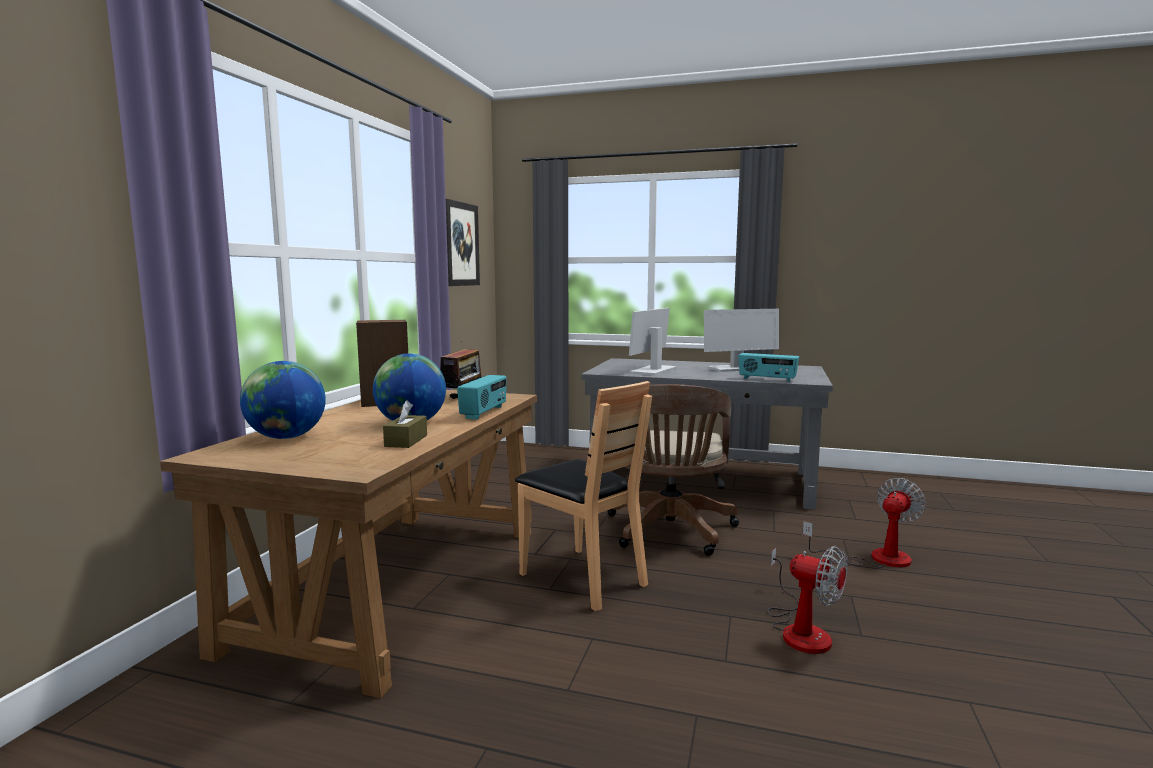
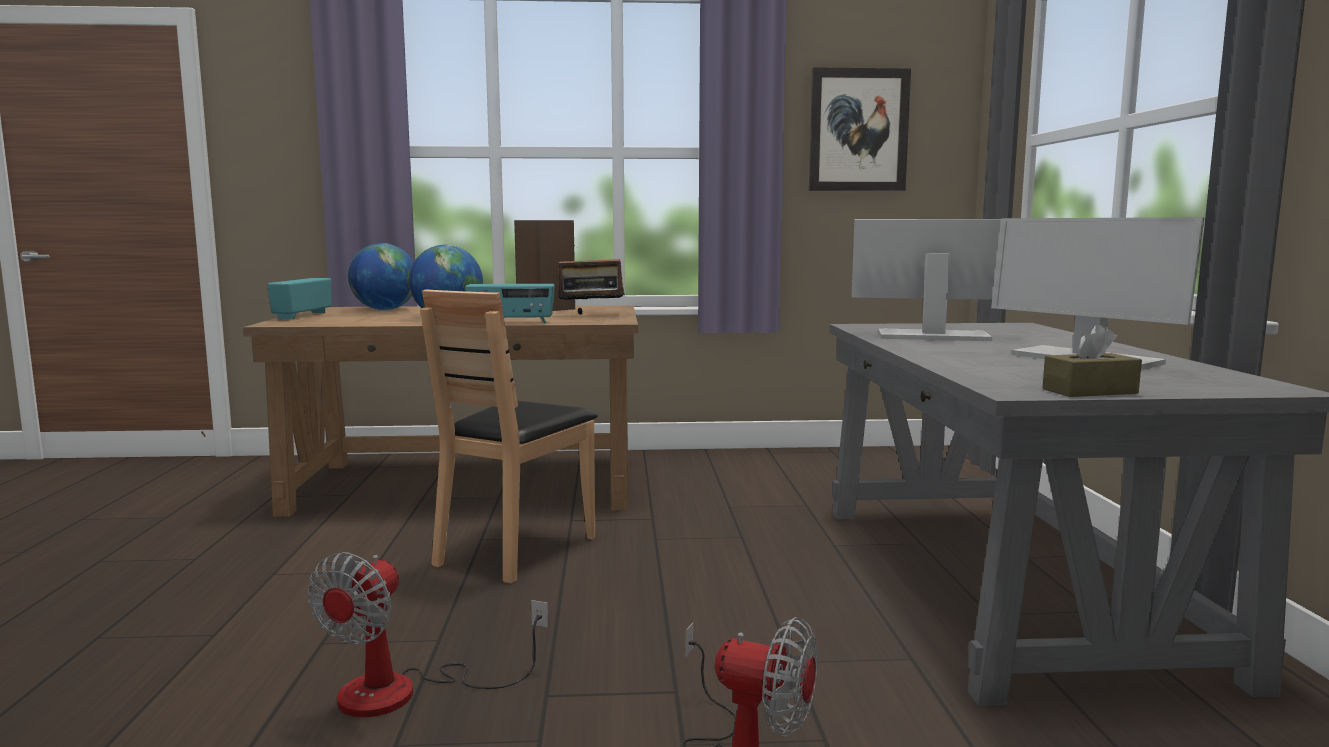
camera: 70 degrees right, 0 degrees up
(406, 441) = (377, 321): brown tissue box -> brown tissue box (1089, 391)
(670, 532) = (706, 580): brown office chair -> none
(767, 379) = (969, 372): radio -> radio (302, 315)

